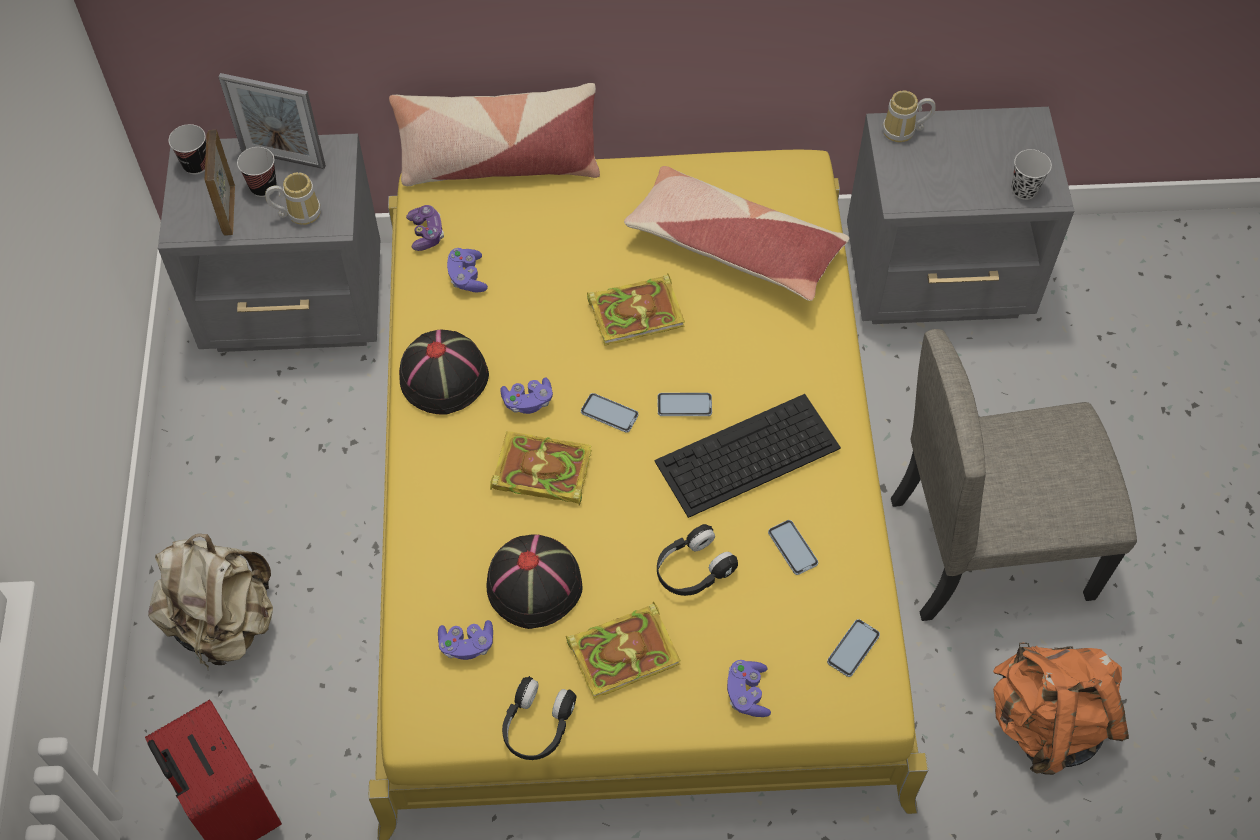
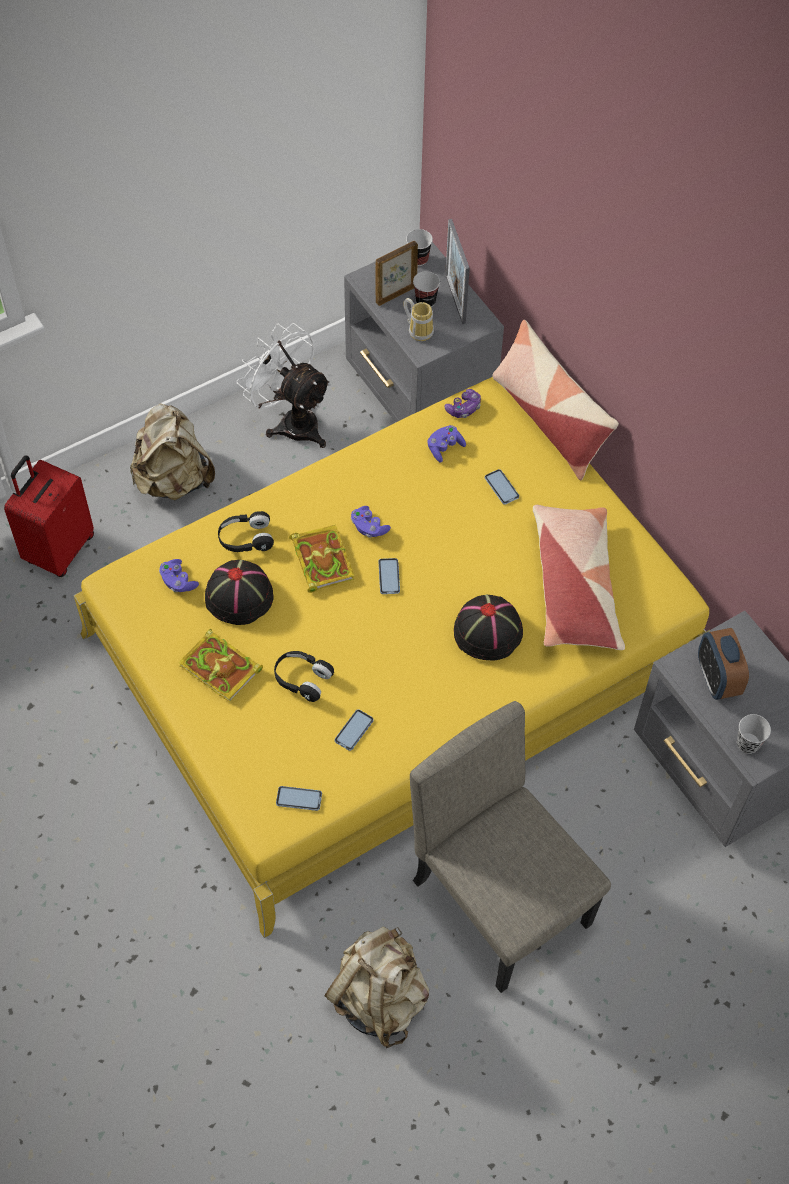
camera: 60 degrees right, 0 degrees up
(236, 453) = (291, 421): none -> white fan
(444, 376) = (360, 473): black hat -> black hat (488, 631)
(537, 726) = (145, 644): black headphones -> black headphones (245, 539)
(638, 312) = (480, 555): book -> none
(684, 405) = (423, 617): phone -> phone (501, 487)
(746, 456) = (407, 671): keyboard -> none
(747, 693) = (231, 750): purple game controller -> none
(903, 132) = (744, 641): mug -> none
(934, 176) = (717, 678): none -> alarm clock
(1047, 724) = (379, 997): orange backpack -> beige backpack

